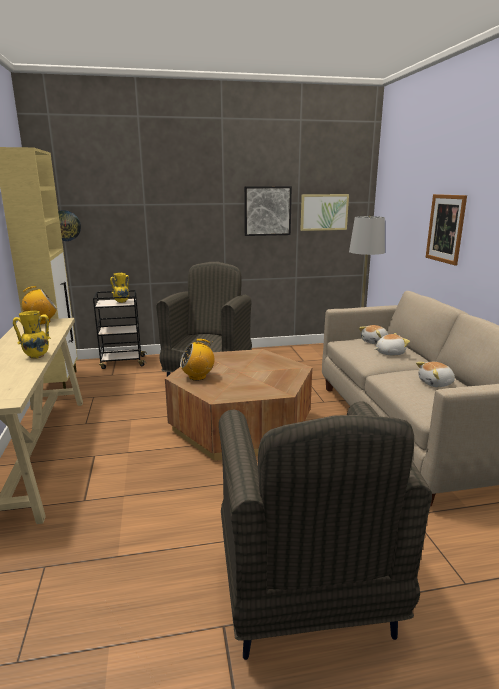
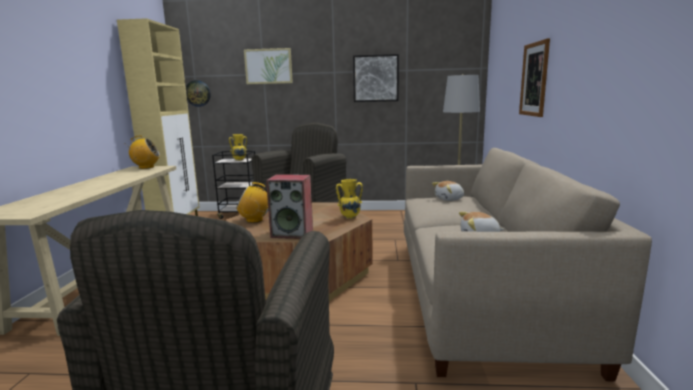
camera: 15 degrees right, 5 degrees down
(36, 356) = (103, 187): yellow vase -> yellow vase (349, 217)
(252, 389) = (293, 233): none -> speaker
(324, 212) = (433, 79): picture -> picture (268, 66)
(389, 353) = (453, 208): plush toy -> none

